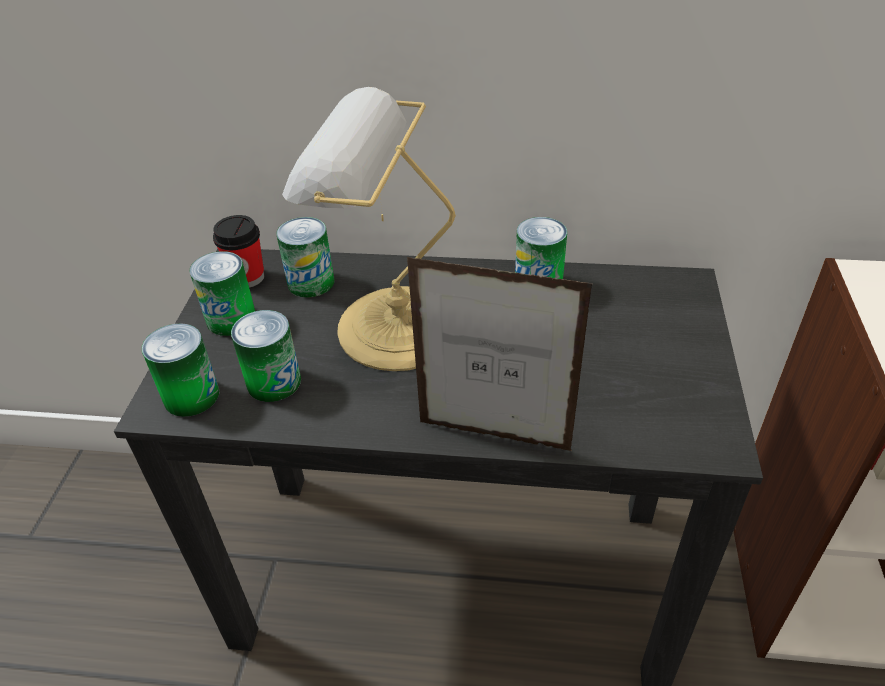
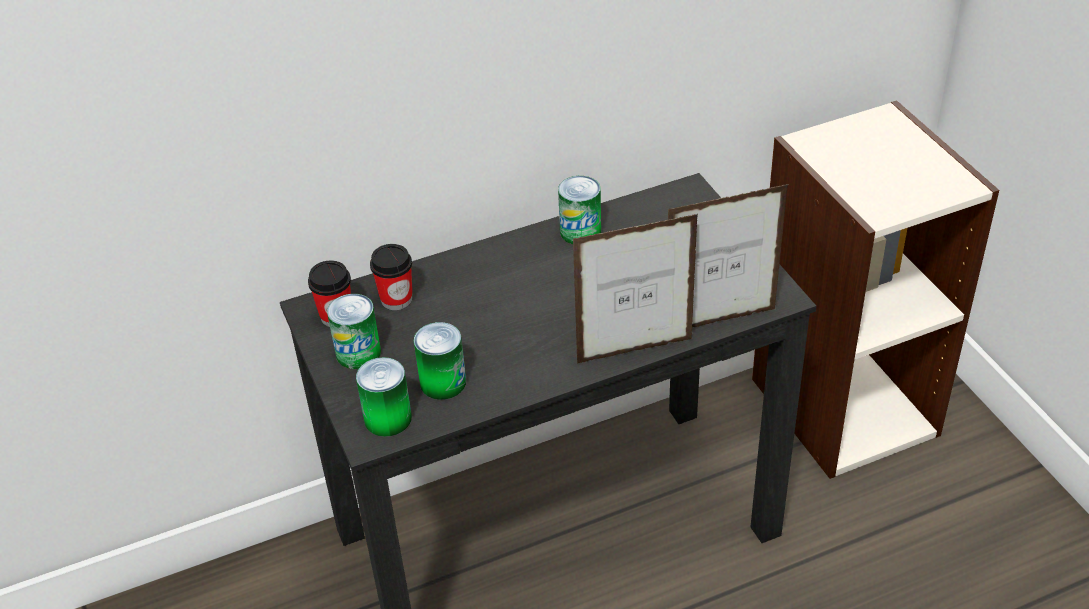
camera: 30 degrees left, 0 degrees up
(311, 282) = (396, 299): can -> cup
(392, 326) = (496, 307): table lamp -> none
(621, 444) = (720, 321): none -> picture frame

